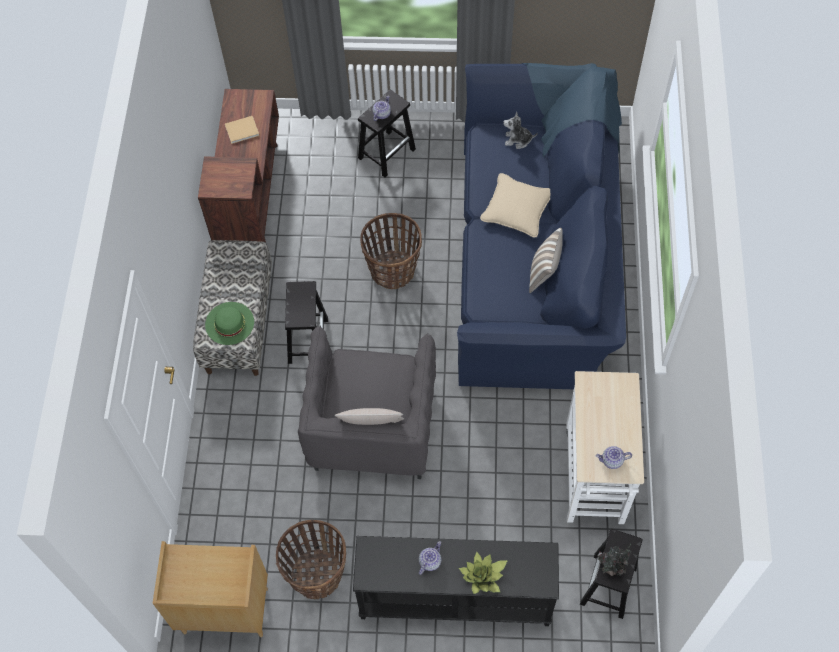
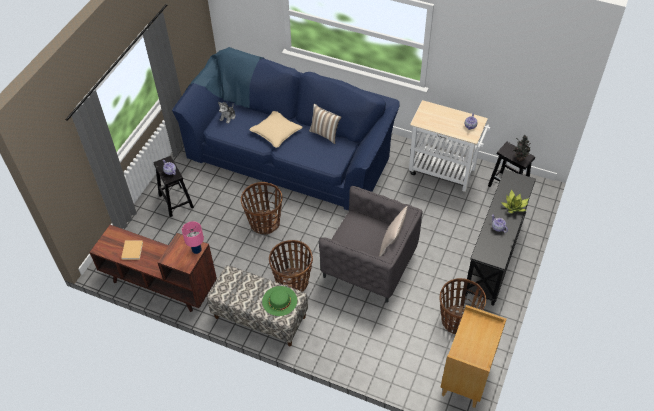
camera: 70 degrees left, 10 degrees down
(235, 190) = (196, 250): none -> pink table lamp
(308, 340) = (292, 281): black stool -> basket

